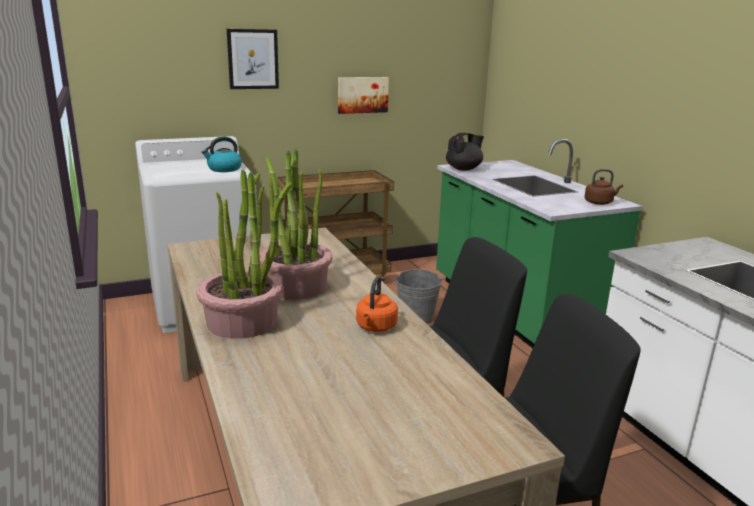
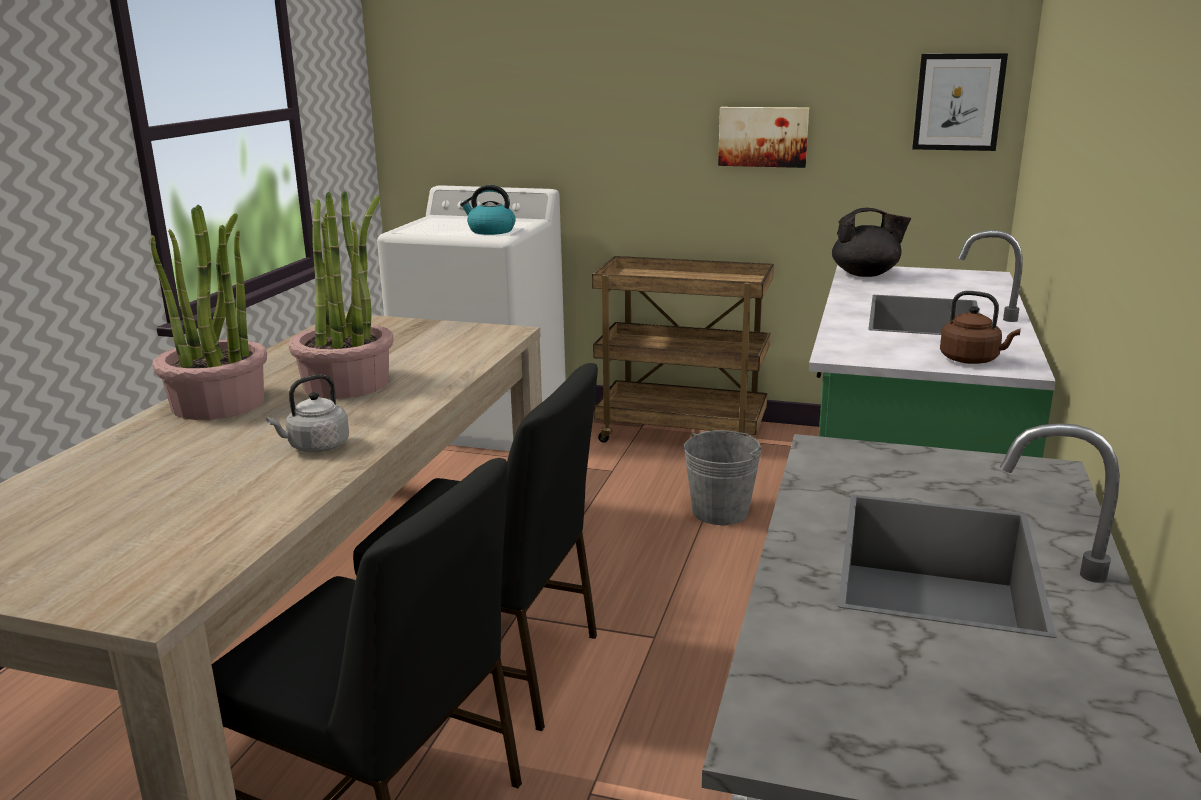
camera: 40 degrees right, 0 degrees up
(253, 59) = (590, 77): picture -> picture (958, 102)
(375, 327) = (316, 447): orange kettle -> grey kettle

